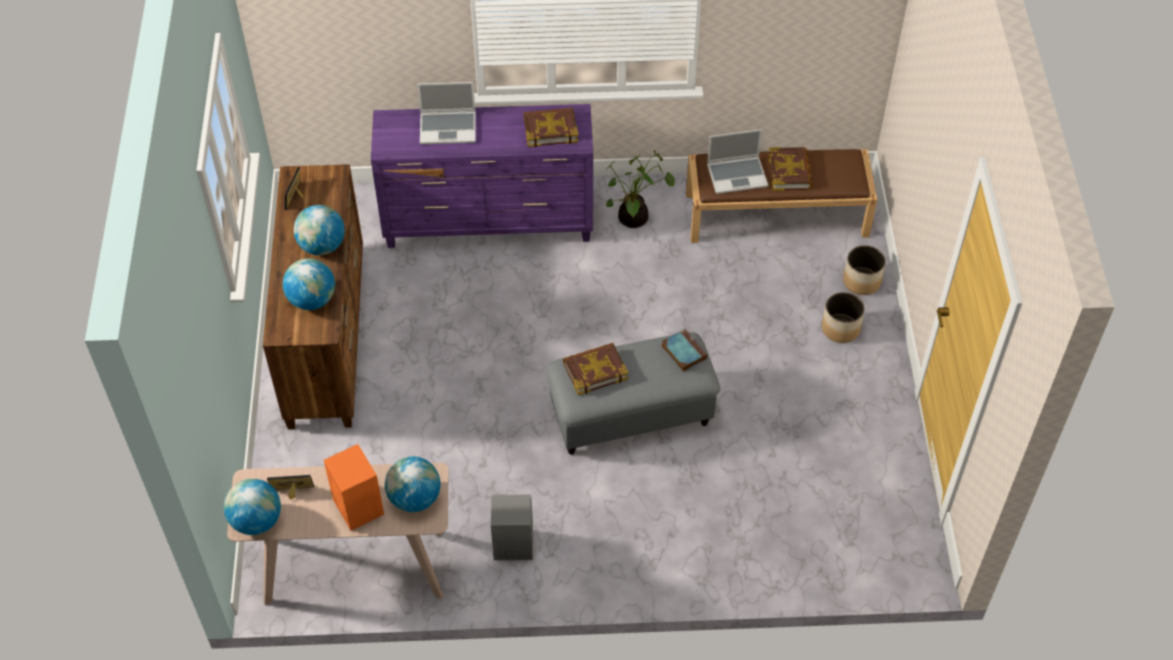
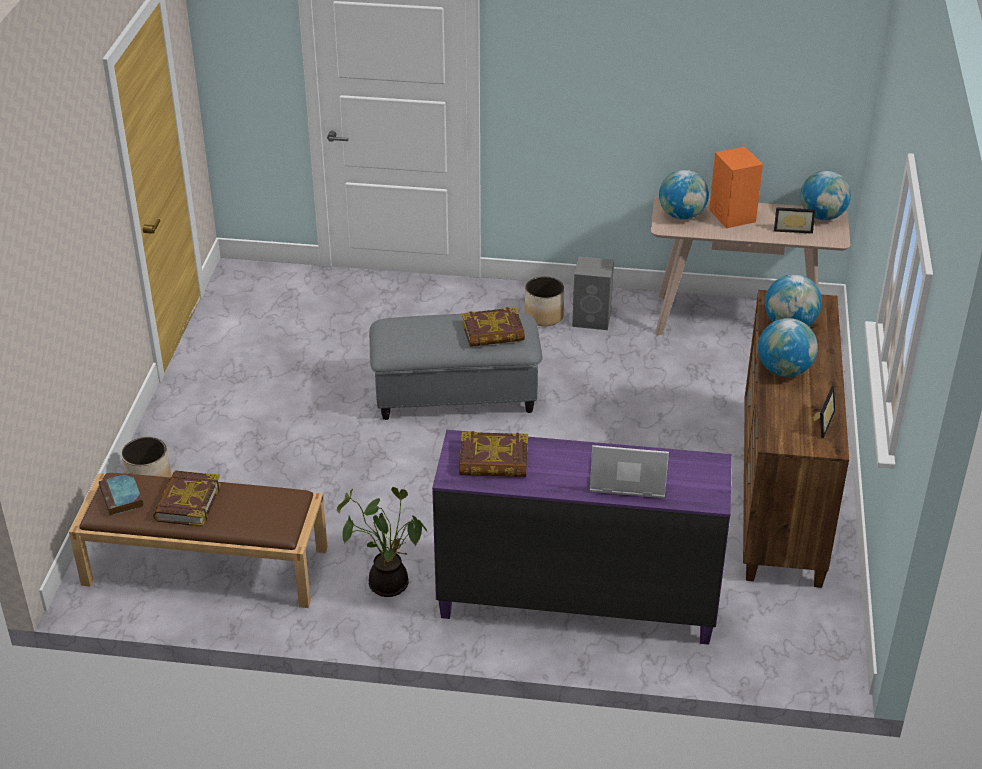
camera: 170 degrees left, 15 degrees down
(683, 352) = (398, 337): book -> book (122, 498)
(737, 175) = (255, 507): laptop -> none
(840, 328) = (201, 441): planter -> planter (543, 316)

